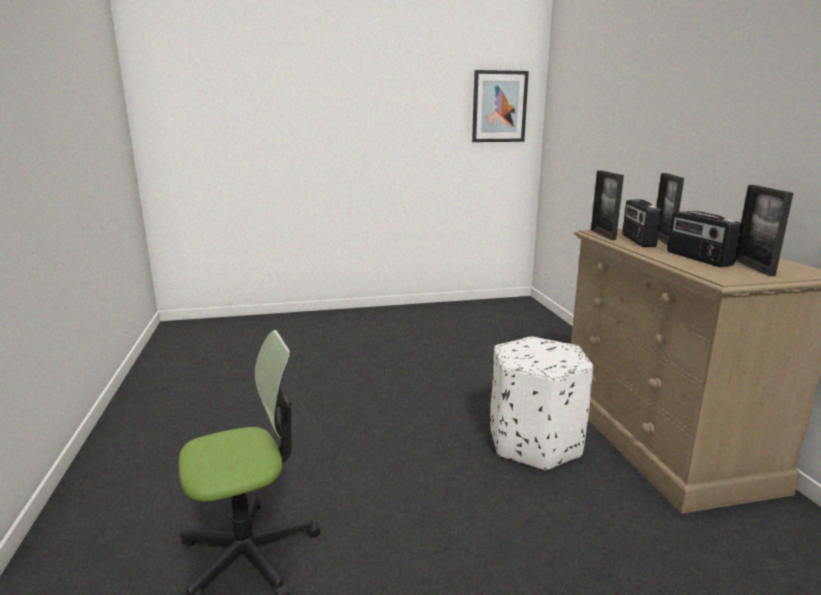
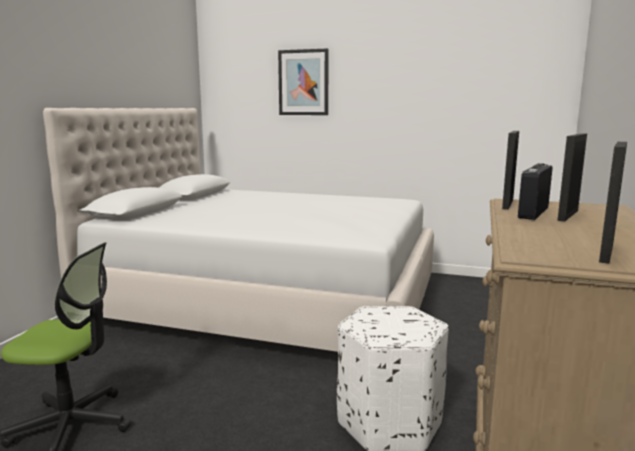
camera: 30 degrees right, 5 degrees down
(305, 364) = (269, 302): none -> white bed
(499, 106) = (524, 74): picture -> picture (303, 82)
(697, 259) = (554, 235): radio -> none

